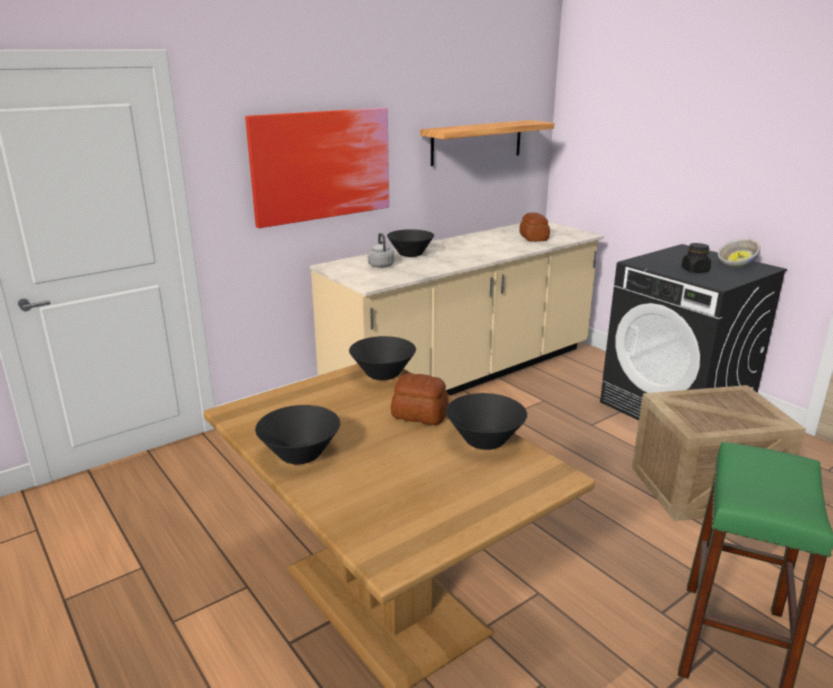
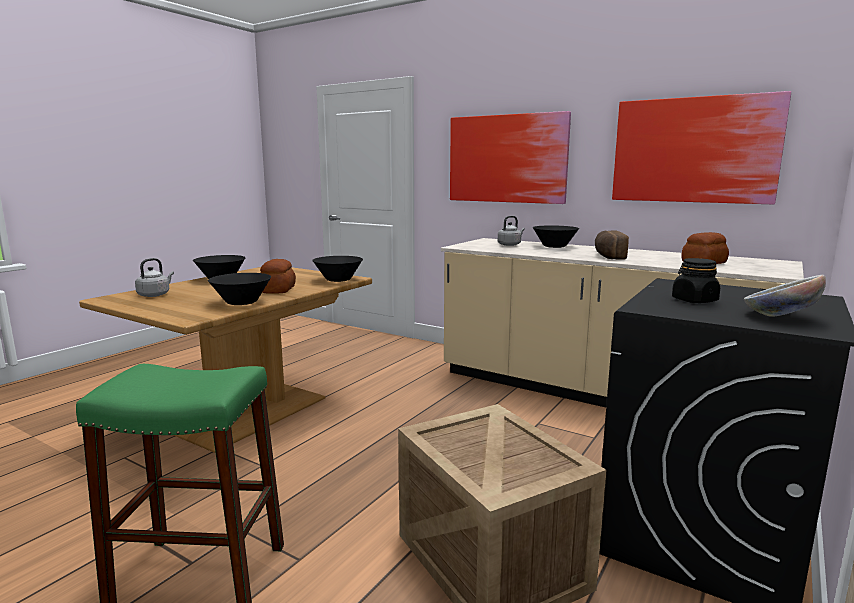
camera: 70 degrees right, 10 degrees down
(390, 511) = (155, 295): none -> grey kettle
(477, 142) = (694, 150): shelf -> picture
(483, 251) = (608, 256): none -> bread

